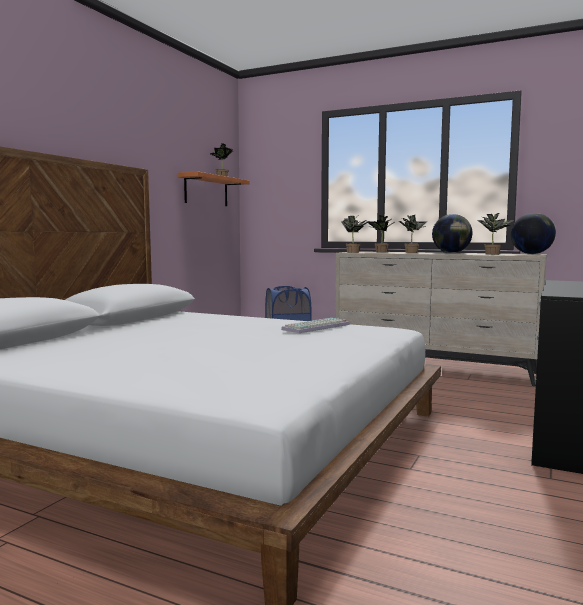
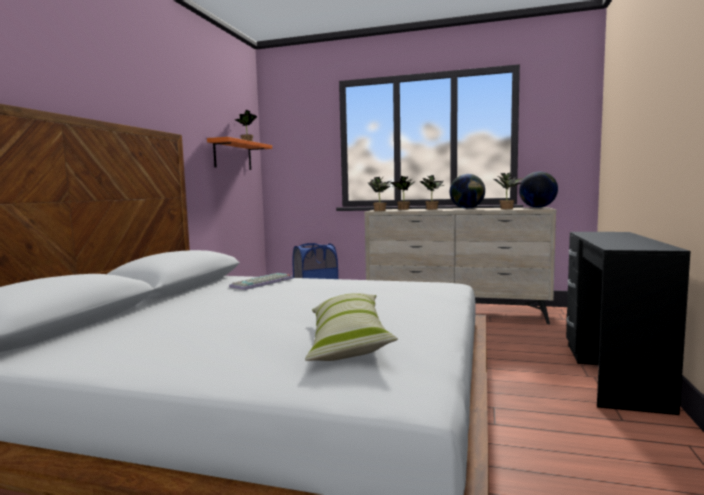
camera: 10 degrees left, 0 degrees up
(246, 366) = (347, 341): none -> pillow
(316, 327) = (376, 287): keyboard -> keyboard (262, 283)

